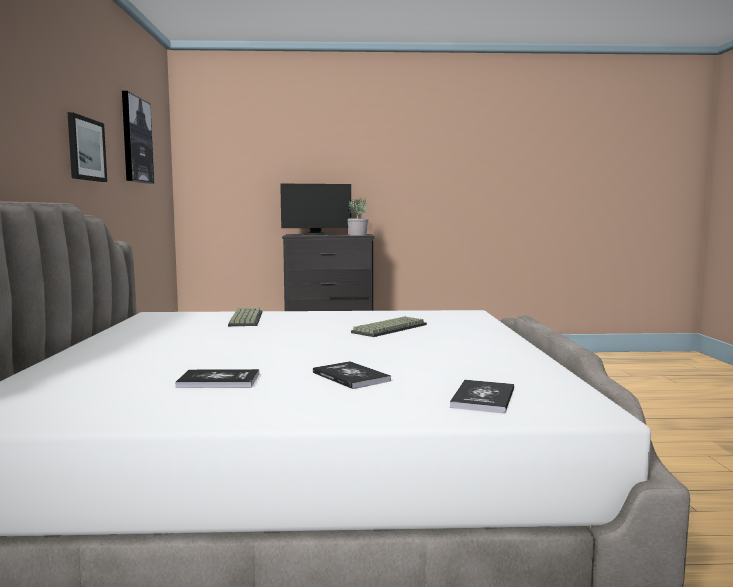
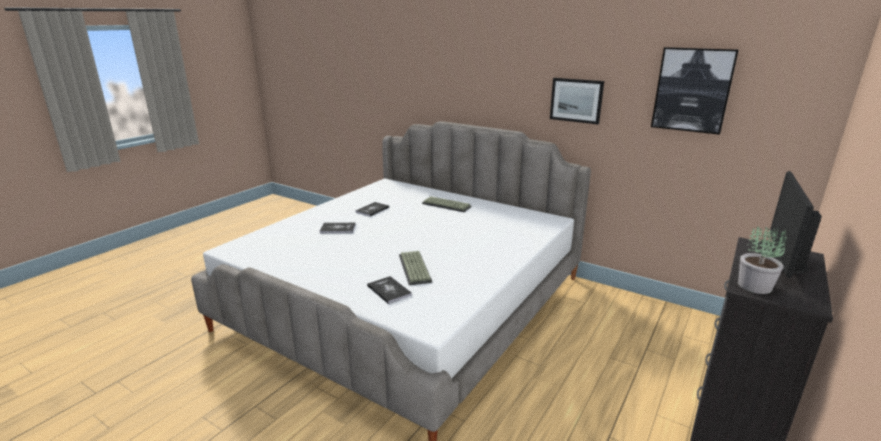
camera: 125 degrees right, 15 degrees up
(244, 318) = (508, 238): keyboard -> keyboard (447, 205)
(483, 398) = (272, 239): book -> book (389, 290)

